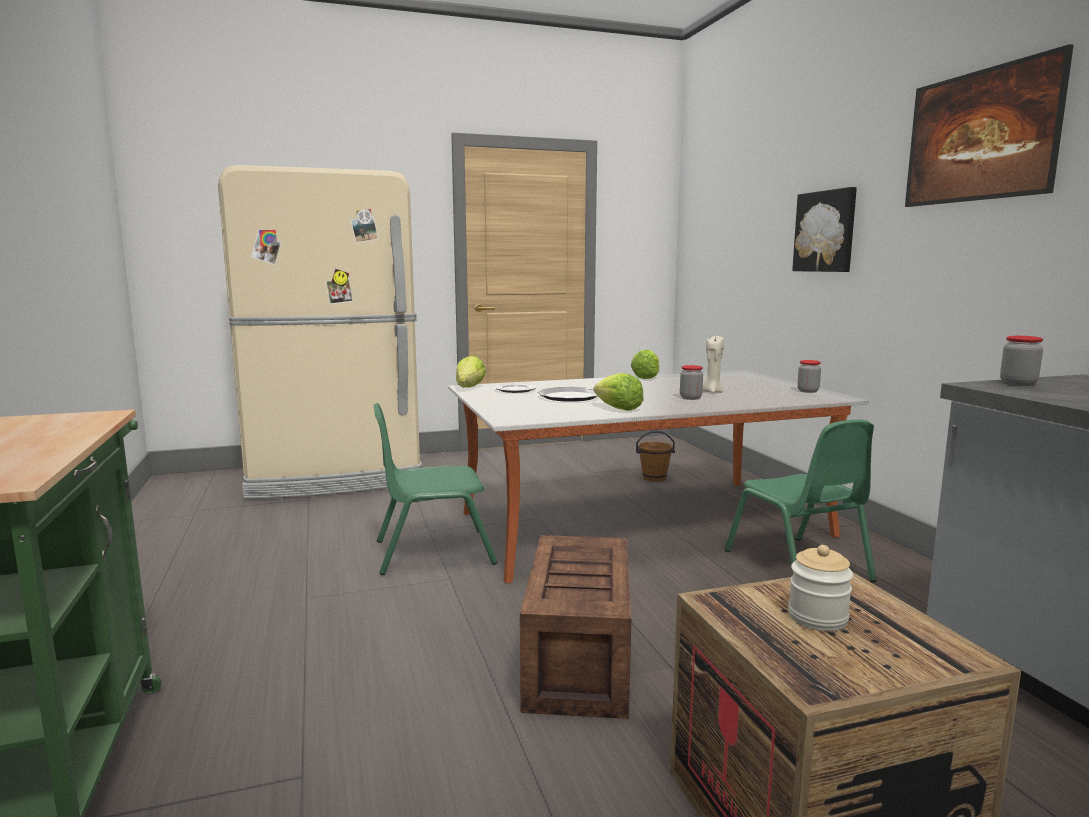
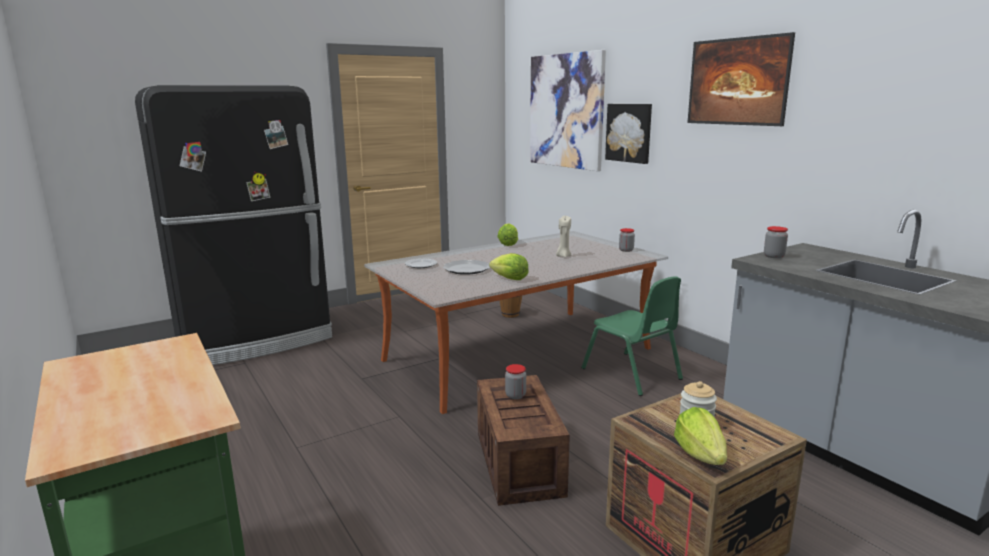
camera: 15 degrees left, 5 degrees up
(335, 477) = (255, 339): beige fridge -> black fridge
(433, 552) = (375, 396): green chair -> none
(469, 388) = (383, 265): lettuce -> lettuce (700, 455)
(690, 398) = (552, 263): jar -> jar (515, 395)
(747, 213) = (566, 111): none -> picture

